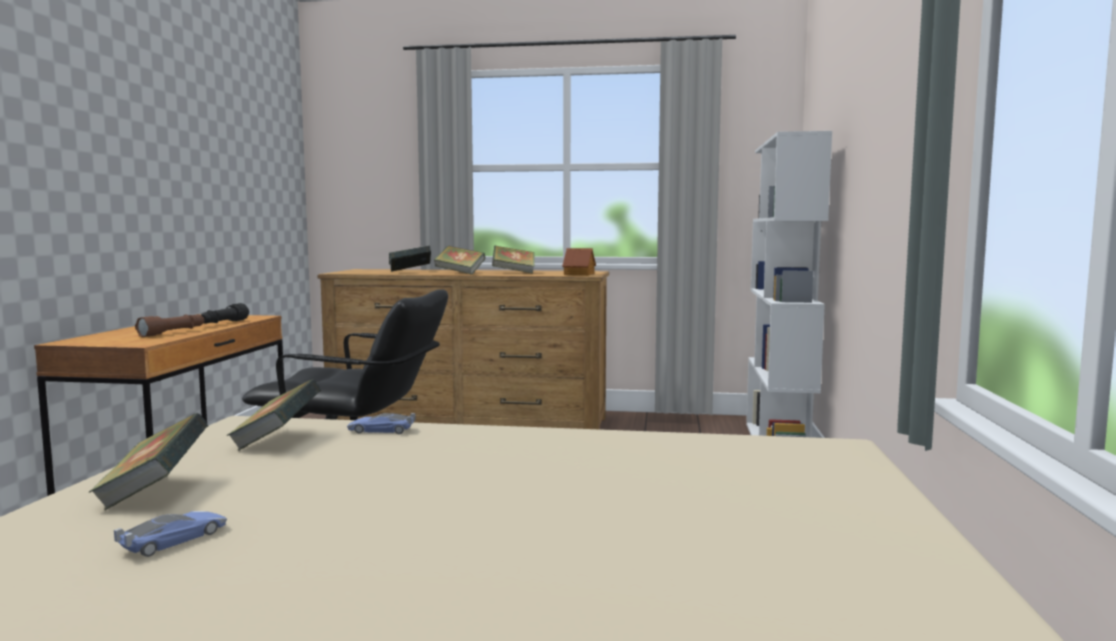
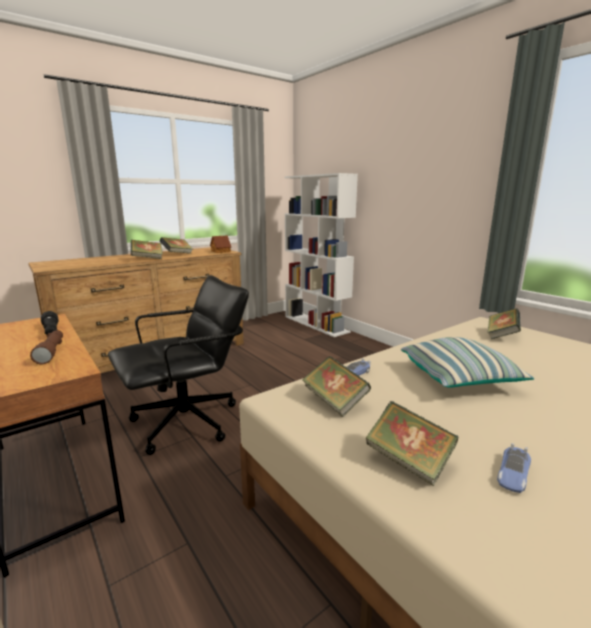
camera: 45 degrees left, 10 degrees up
(174, 540) = (513, 474): toy car -> toy car turned 135 degrees counterclockwise
(410, 272) = (101, 261): book -> book (501, 335)
(474, 473) = (459, 378): none -> pillow

